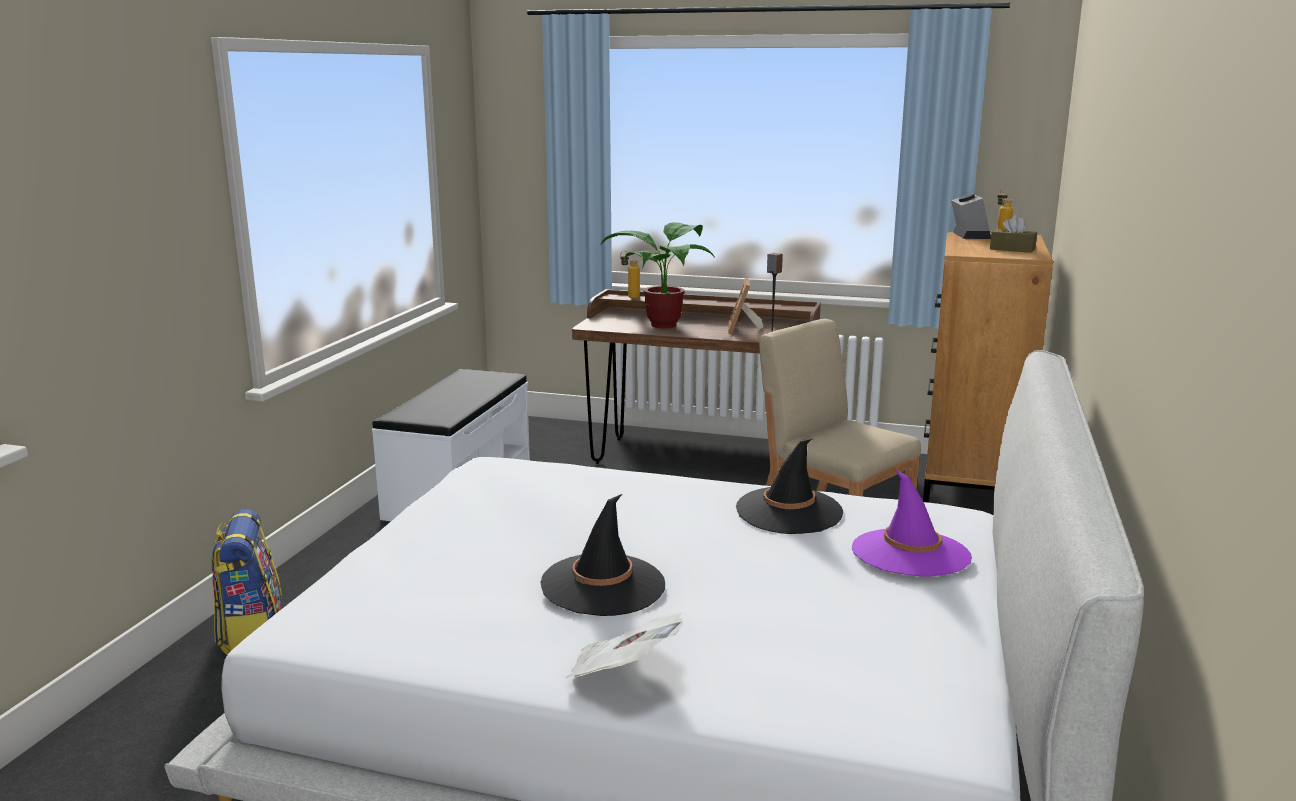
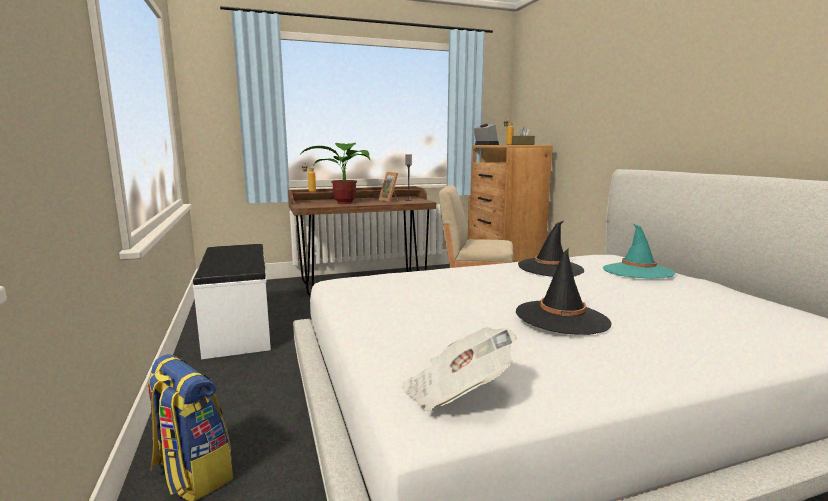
camera: 35 degrees left, 5 degrees down
(623, 673) = (686, 357): newspaper -> newspaper (456, 393)
(910, 553) = (637, 271): purple hat -> turquoise hat

